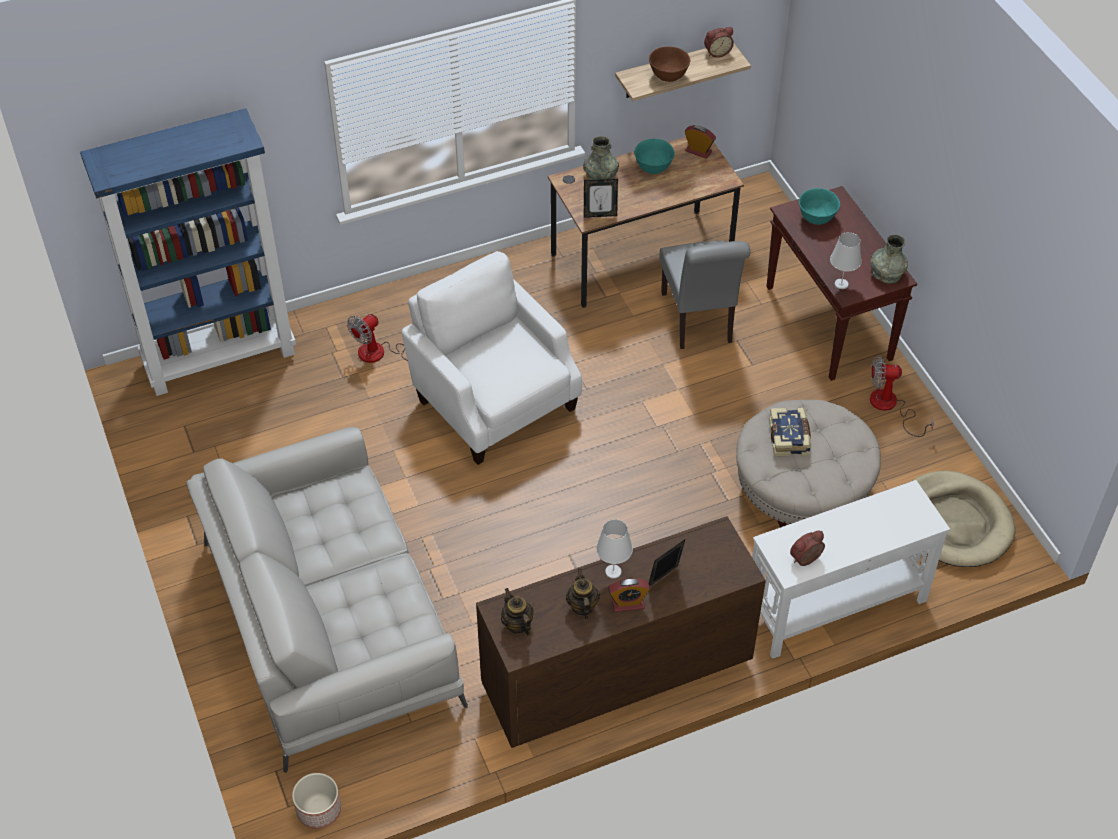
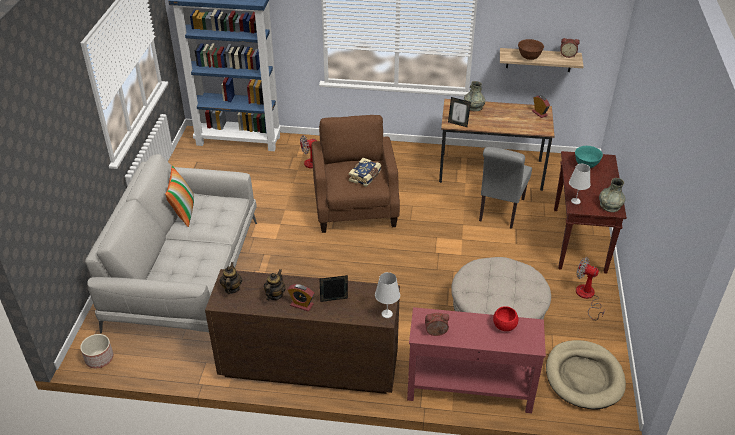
camera: 30 degrees right, 10 degrees down
(294, 532) = (183, 212): none -> pillow
(494, 401) = (355, 207): white armchair -> brown armchair
(613, 572) = (308, 285): white table lamp -> white table lamp (387, 314)
(654, 168) = (507, 113): turquoise bowl -> none
(789, 438) = (492, 276): book -> book (365, 177)
(834, 605) = (469, 388): white console table -> red console table
(878, 511) = (504, 326): none -> red bowl

